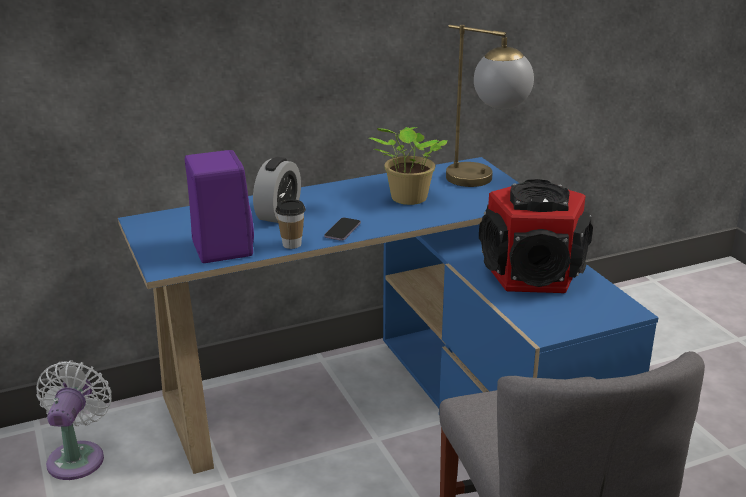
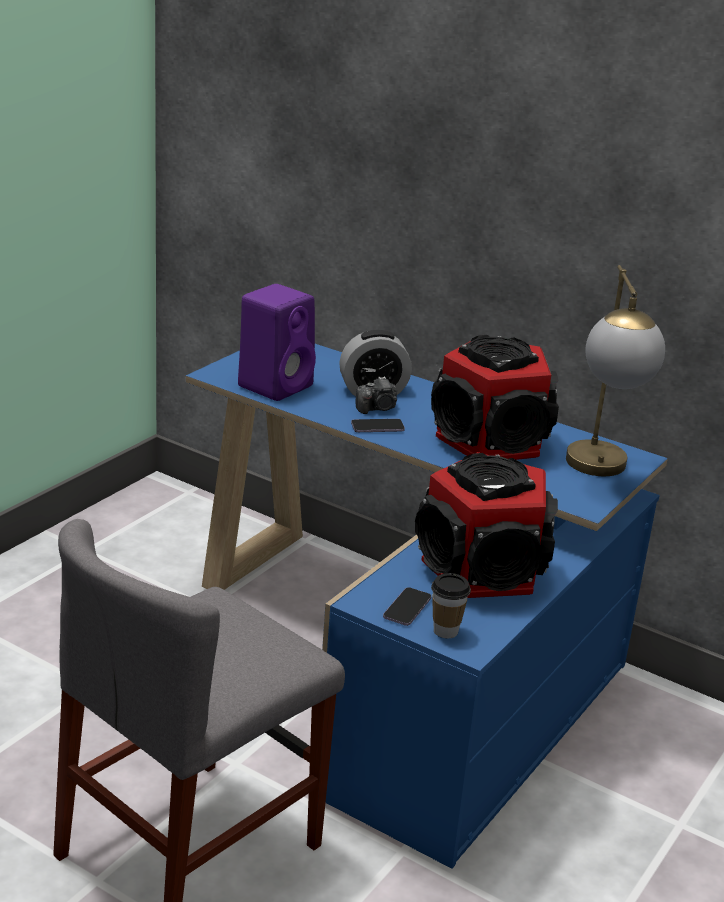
camera: 55 degrees right, 0 degrees up
(78, 456) = (171, 524): white fan -> none
(292, 244) = (320, 412): cup -> cup (445, 631)
(311, 221) = (377, 408): none -> camera
(407, 199) = (491, 441): potted plant -> speaker
(564, 318) = (407, 608): none -> phone

